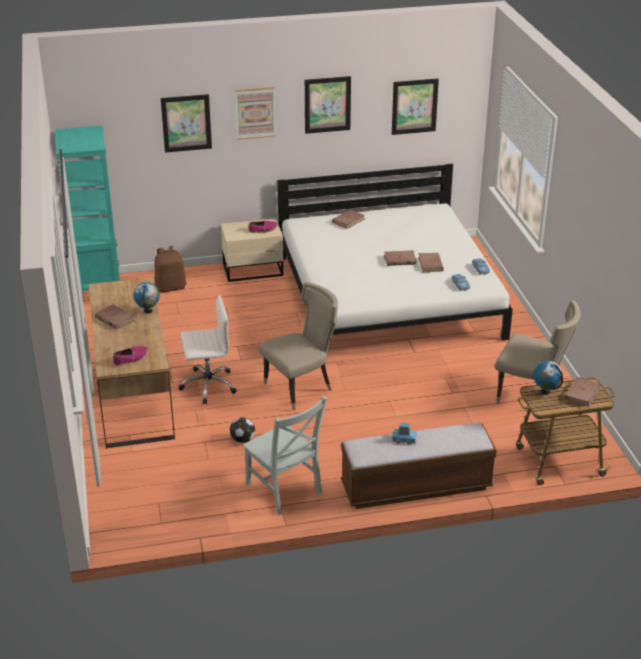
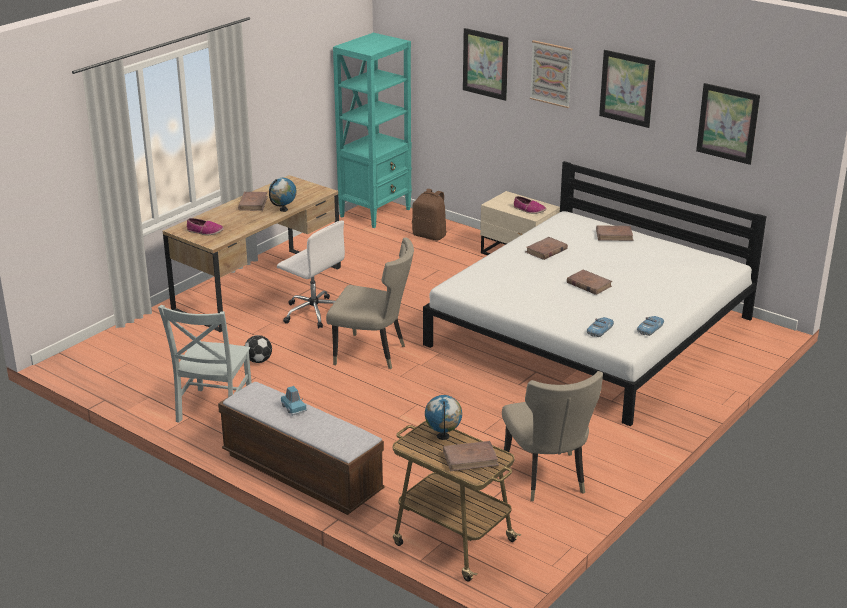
camera: 50 degrees right, 5 degrees down
(430, 264) = (610, 301): brown book -> brown book (546, 251)

